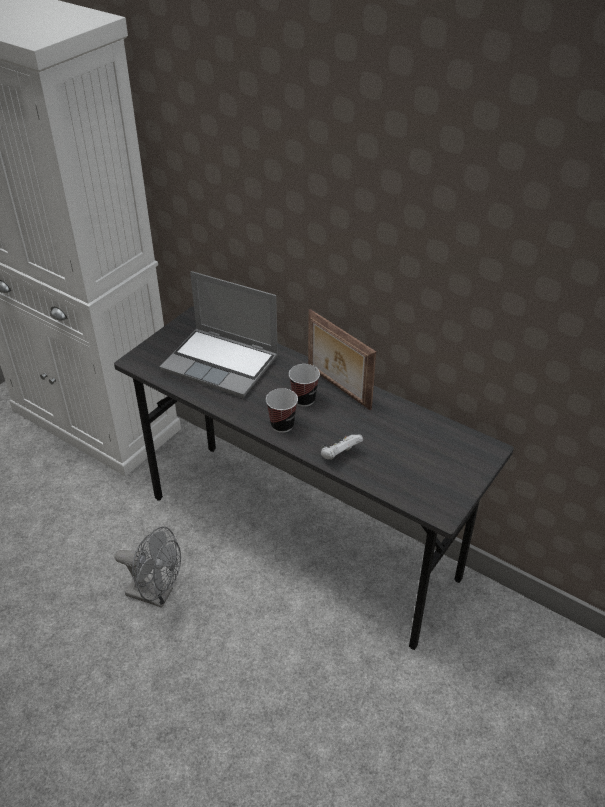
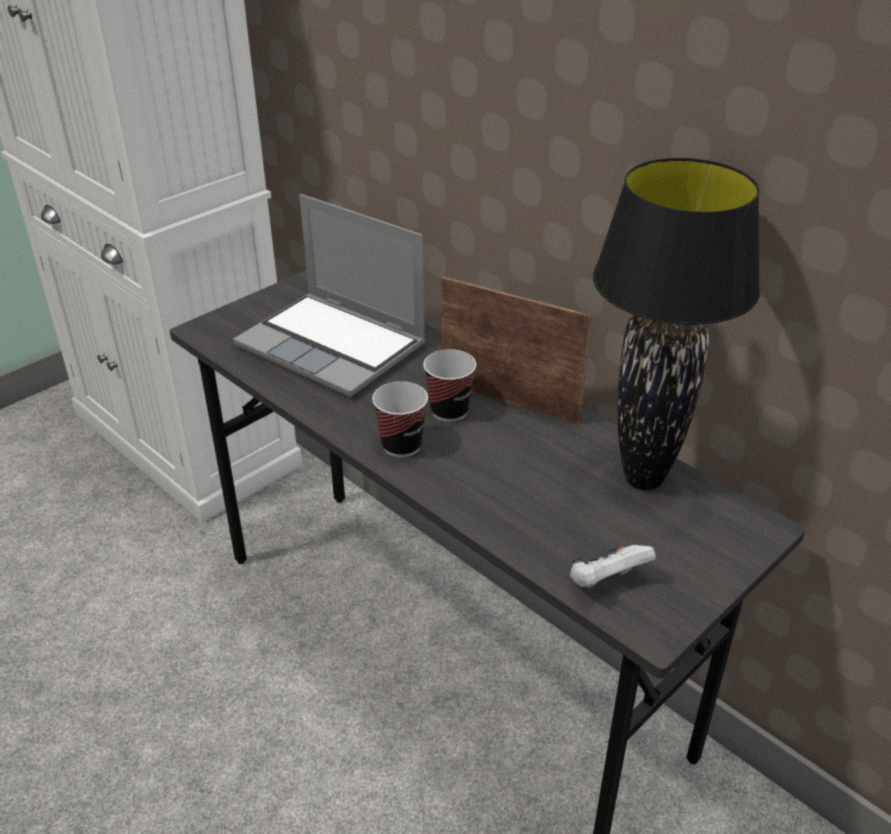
camera: 10 degrees right, 5 degrees down
(156, 594) = (193, 708): grey fan -> none
(337, 388) = (510, 400): picture frame -> picture frame turned 150 degrees clockwise
(339, 455) = (486, 504): white game controller -> white game controller (606, 582)
(422, 429) = (642, 479): none -> black table lamp

